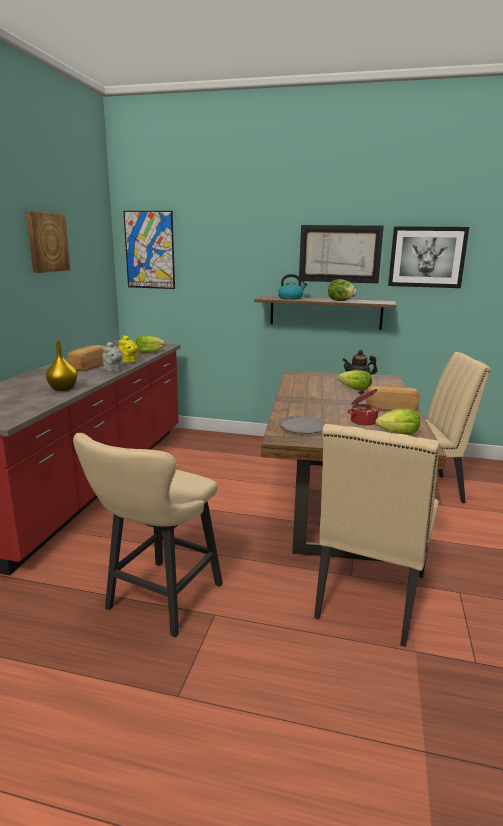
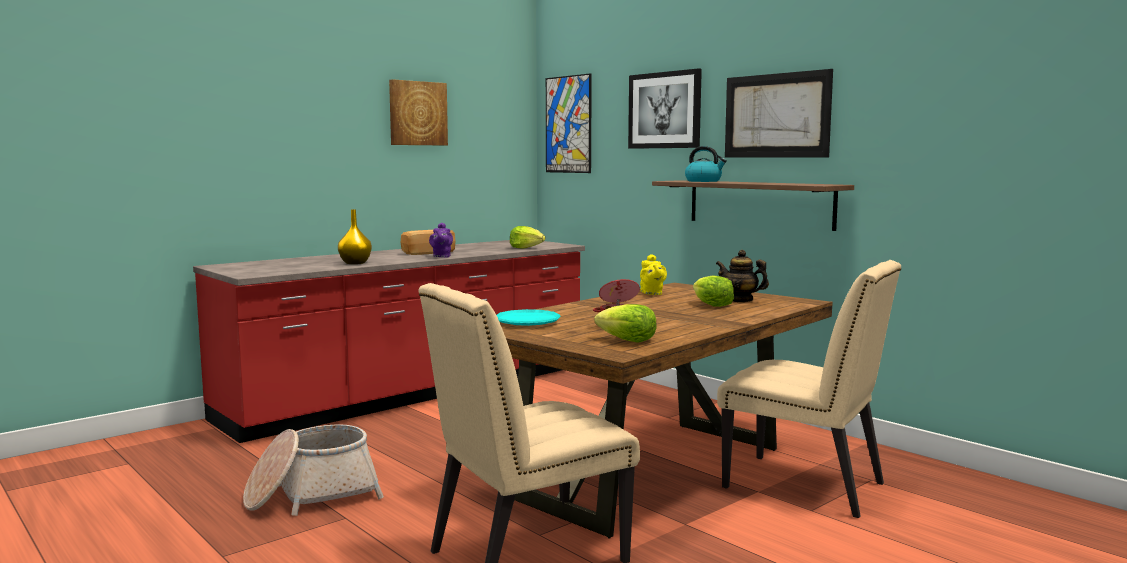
camera: 35 degrees right, 10 degrees down
(113, 370) = (441, 256): grey teapot -> purple teapot
(129, 362) = (478, 252): yellow teapot -> yellow teapot (652, 293)
(157, 604) = (312, 495): beige stool -> basket
(302, 428) = (527, 322): grey plate -> turquoise plate
(340, 301) = (760, 183): lettuce -> none
(390, 408) = (698, 323): bread -> none
(427, 257) = (898, 112): picture -> picture (664, 110)

